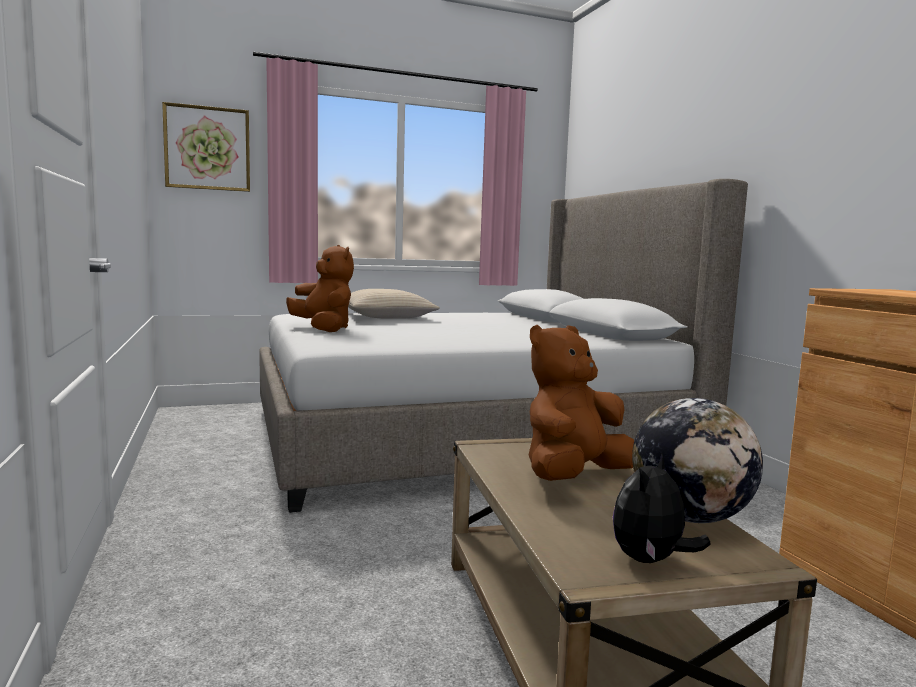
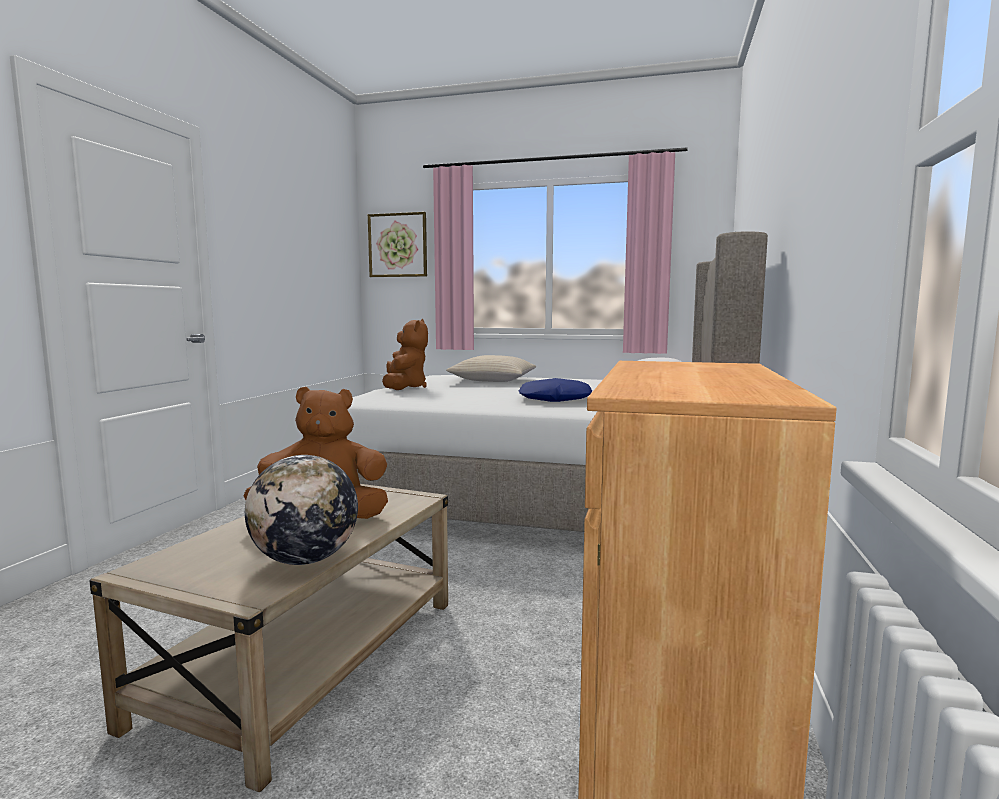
camera: 35 degrees right, 0 degrees up
(519, 333) = (555, 399): none -> blue pillow
(650, 560) = (193, 574): plush toy -> none

